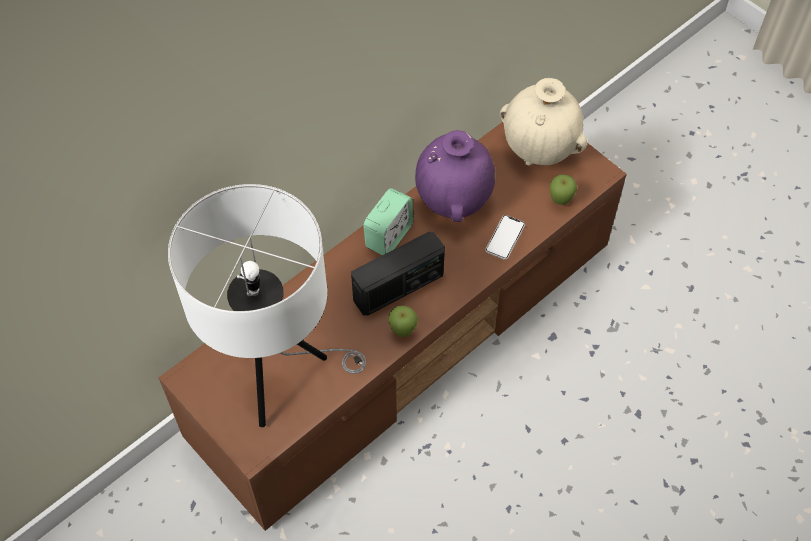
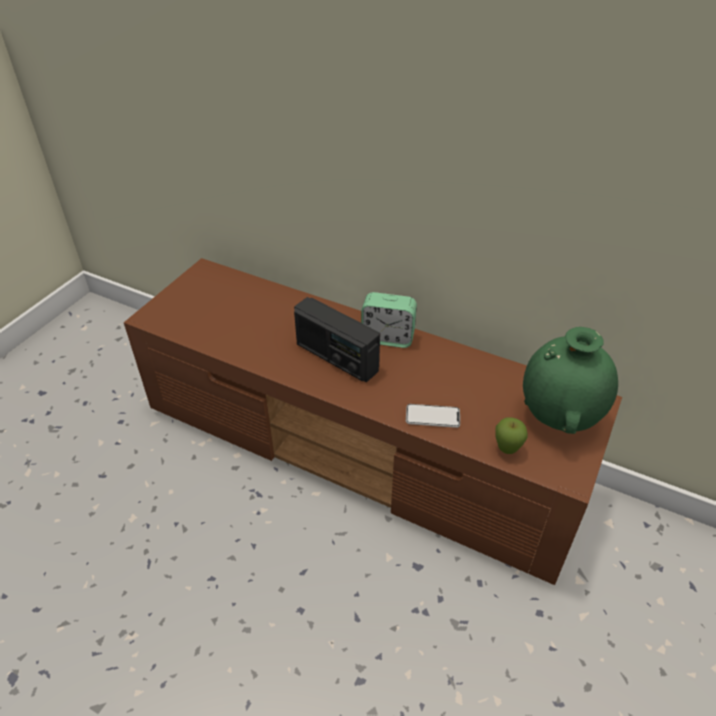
camera: 70 degrees right, 15 degrees down
(280, 376) = (220, 313): white table lamp -> none
(403, 331) = (291, 371): apple -> none
(453, 202) = (451, 369): purple vase -> none
(539, 151) = (559, 418): beige vase -> green vase

